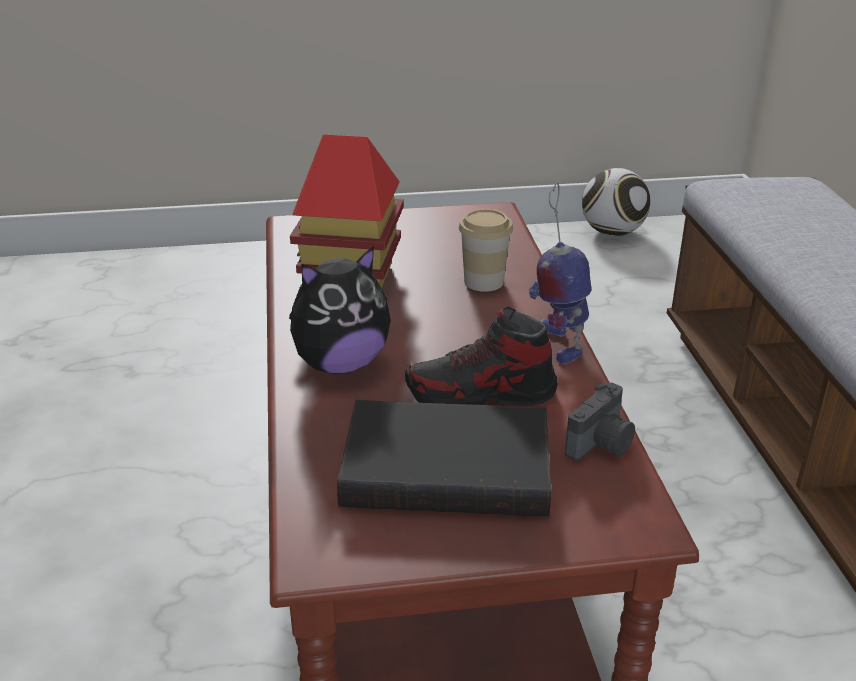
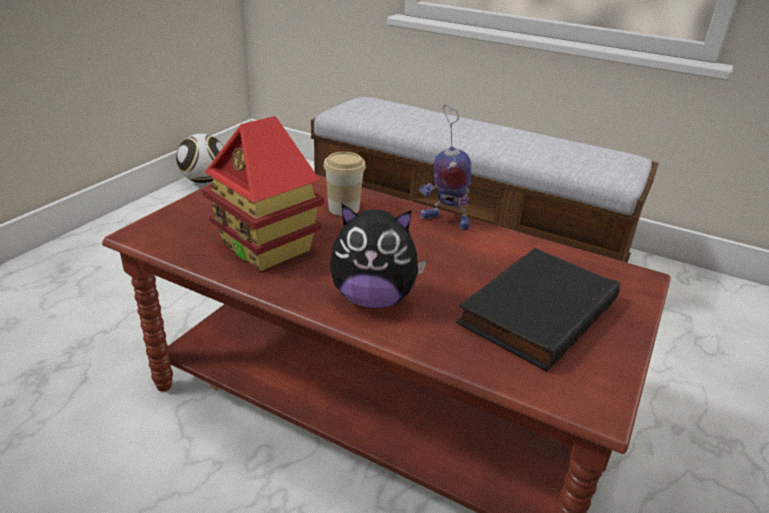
camera: 55 degrees left, 0 degrees up
(340, 364) = (373, 299): plush toy -> plush toy turned 90 degrees clockwise
(481, 395) = (471, 266): shoe -> none
(601, 445) = (559, 255): camera -> none

